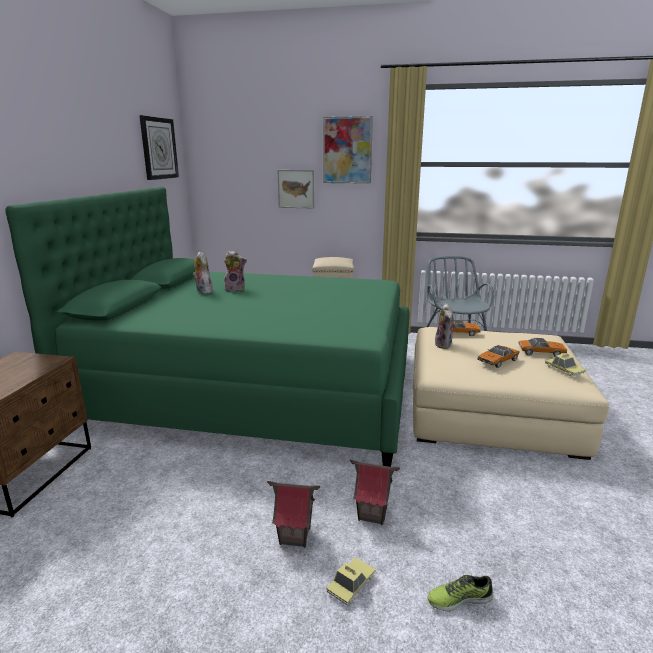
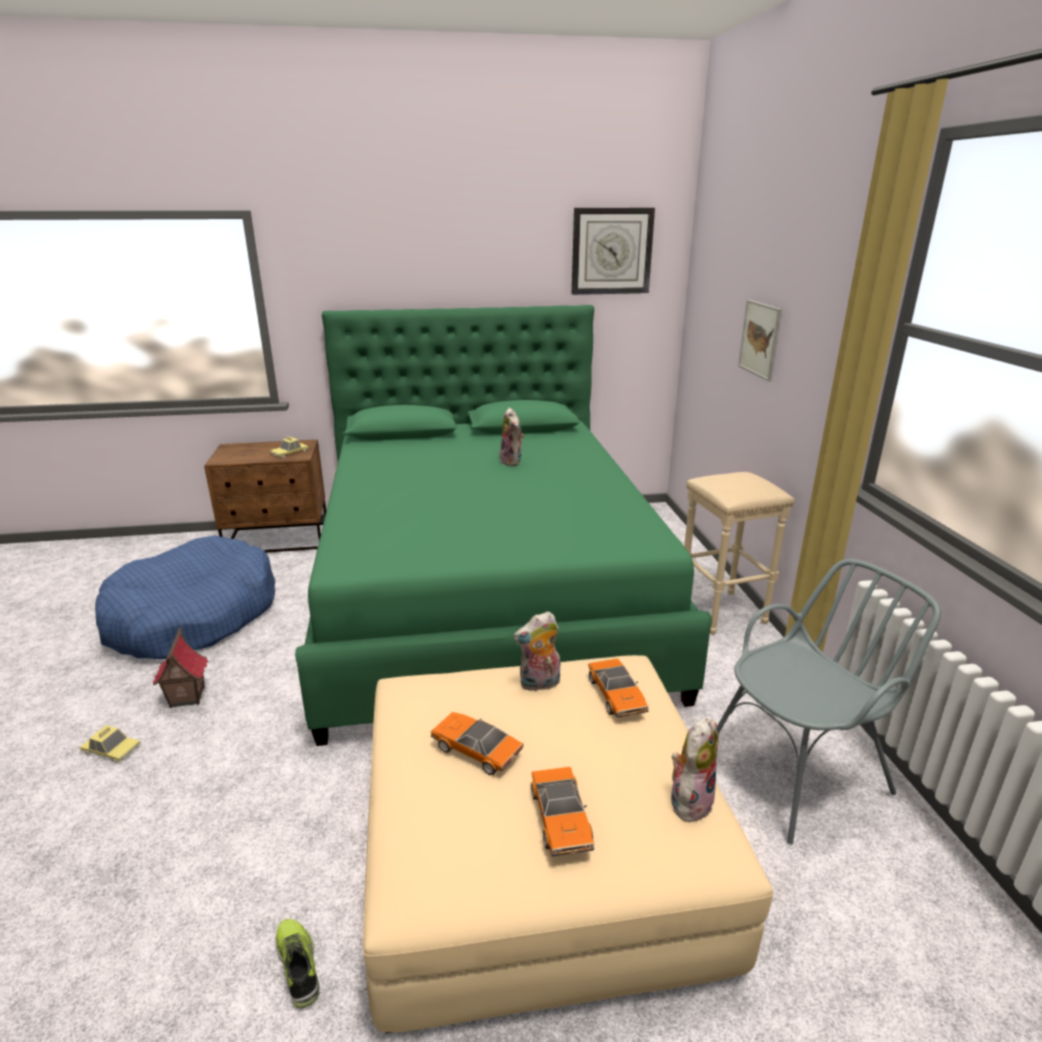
camera: 70 degrees right, 5 degrees up
(141, 538) = (193, 616): none -> blue dog bed
(202, 291) = (489, 449): plush toy -> plush toy (689, 800)
(347, 150) = (824, 278): picture -> none
(372, 513) = (221, 745): toy house -> none
(459, 598) = (70, 837): shoe -> shoe (299, 965)
(564, 369) = (475, 856): toy car -> toy car (289, 453)

